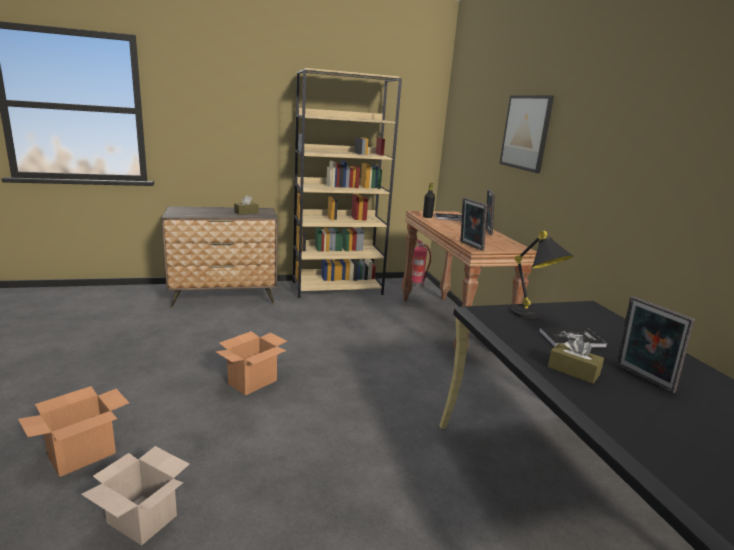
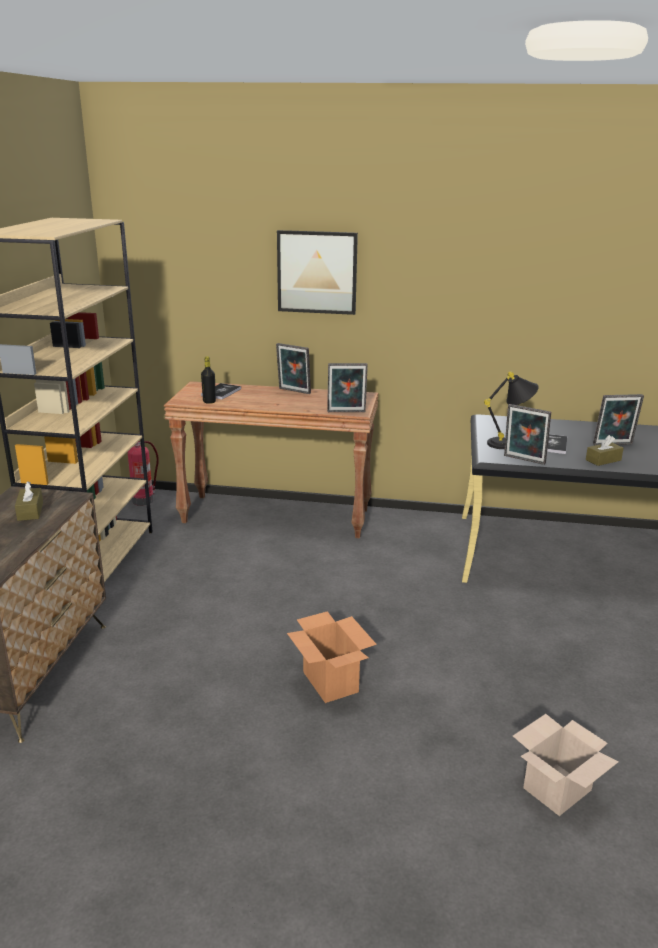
camera: 65 degrees left, 5 degrees up
(83, 454) = (438, 842): cardboard box -> none
(498, 325) = (523, 460): none -> picture frame

